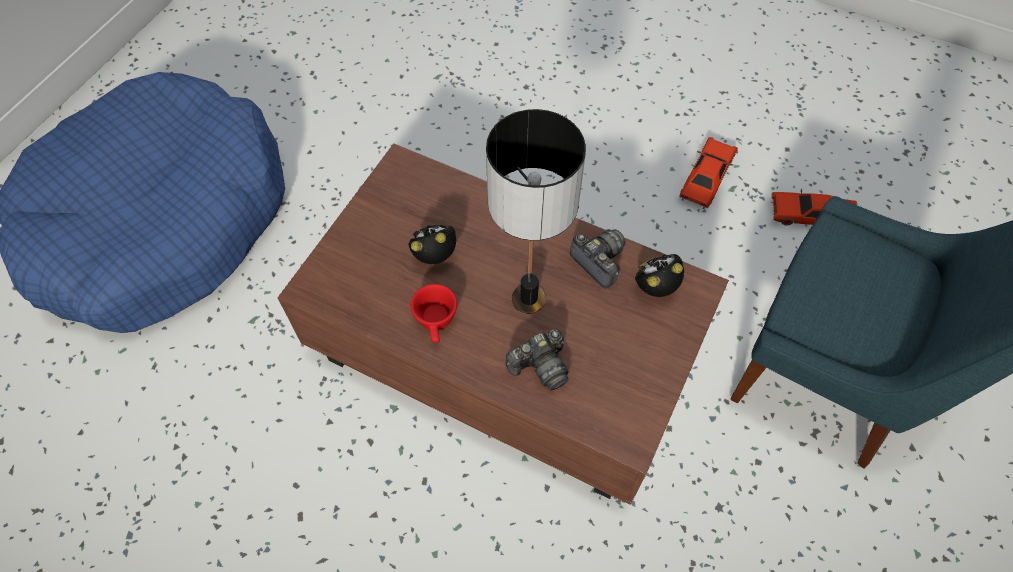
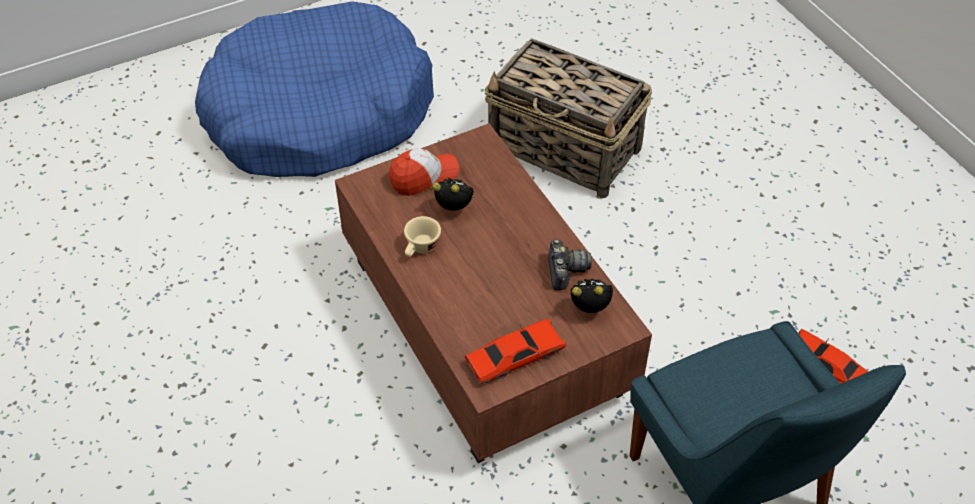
camera: 35 degrees right, 10 degrees down
(374, 239) = (424, 177): none -> cap
(437, 323) = (421, 249): red cup -> beige cup
(442, 132) = (565, 150): none -> basket
(527, 300) = (493, 267): table lamp -> none
(540, 366) = (465, 311): camera -> none
(706, 178) = (757, 292): red toy car -> red toy car (515, 357)

